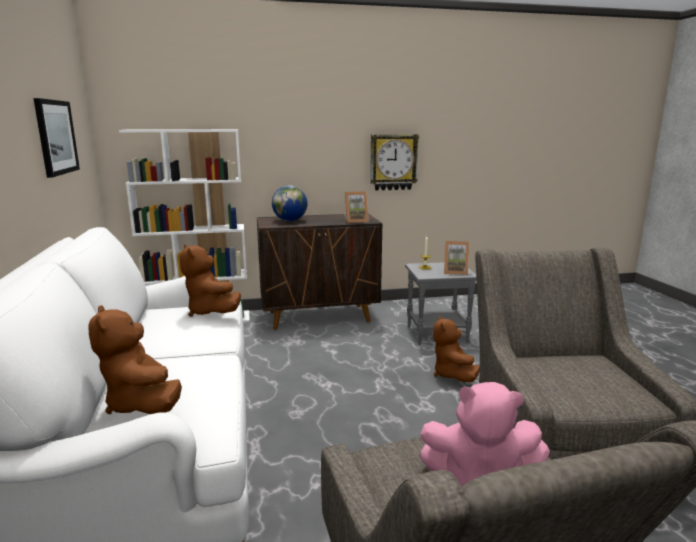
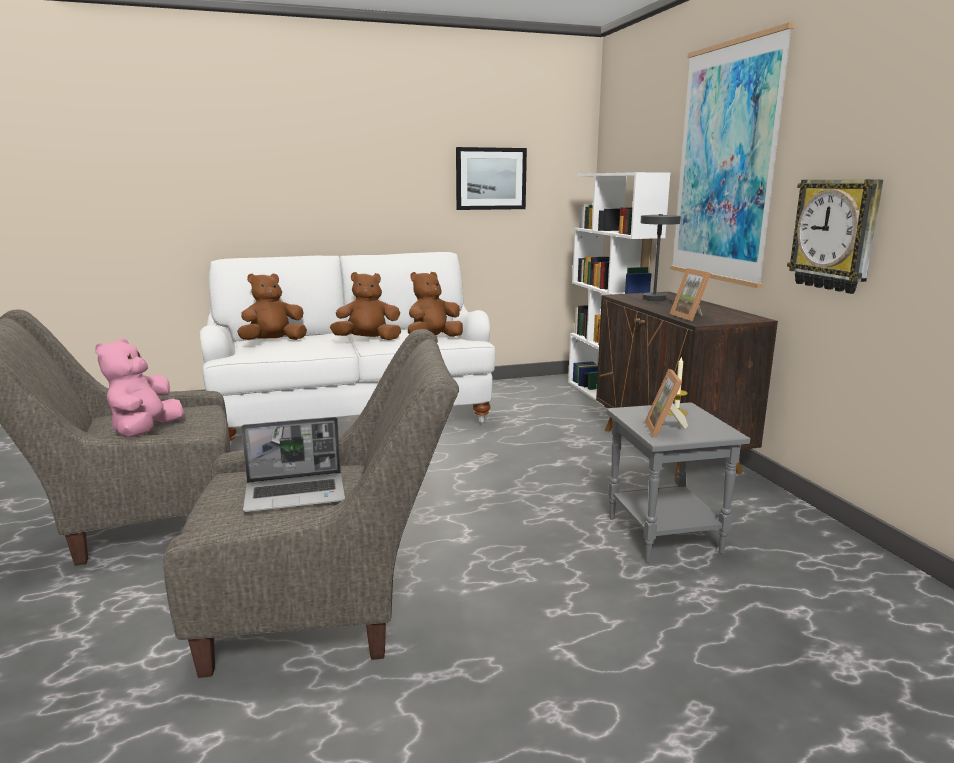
camera: 85 degrees right, 0 degrees up
(290, 220) = (658, 299): globe -> grey table lamp
(297, 124) = (725, 164): none -> picture
(452, 375) = (514, 540): brown plush toy -> brown plush toy (368, 340)
(579, 373) = (296, 494): none -> laptop

